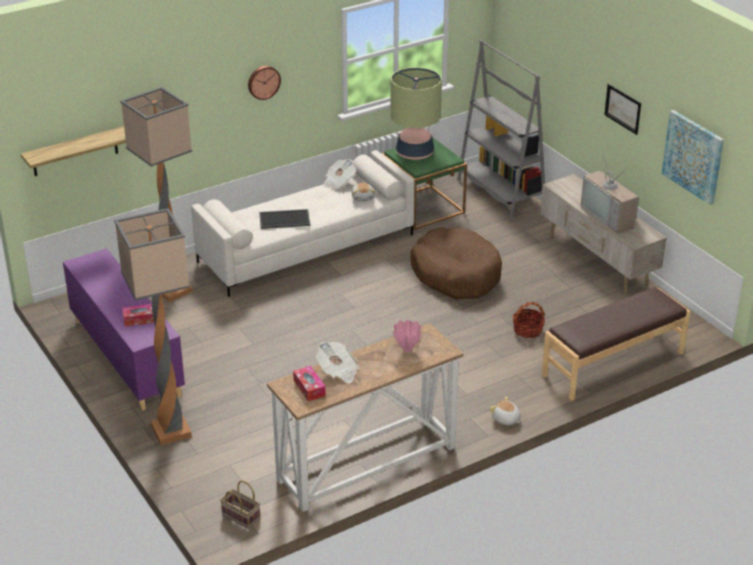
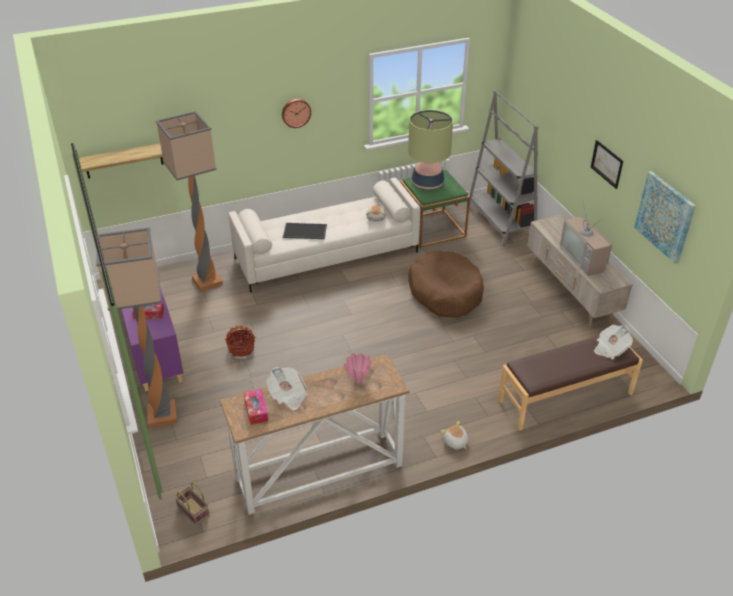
camera: 10 degrees right, 5 degrees up
(338, 182) = (359, 202): newspaper -> newspaper (610, 349)
(527, 330) = (495, 353): basket -> basket (241, 349)

